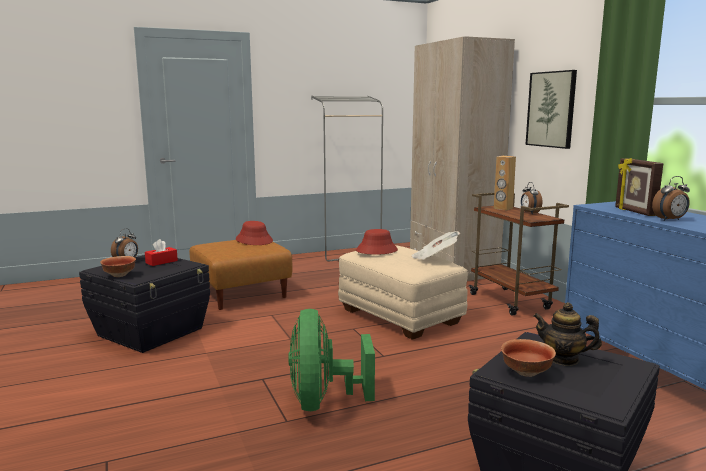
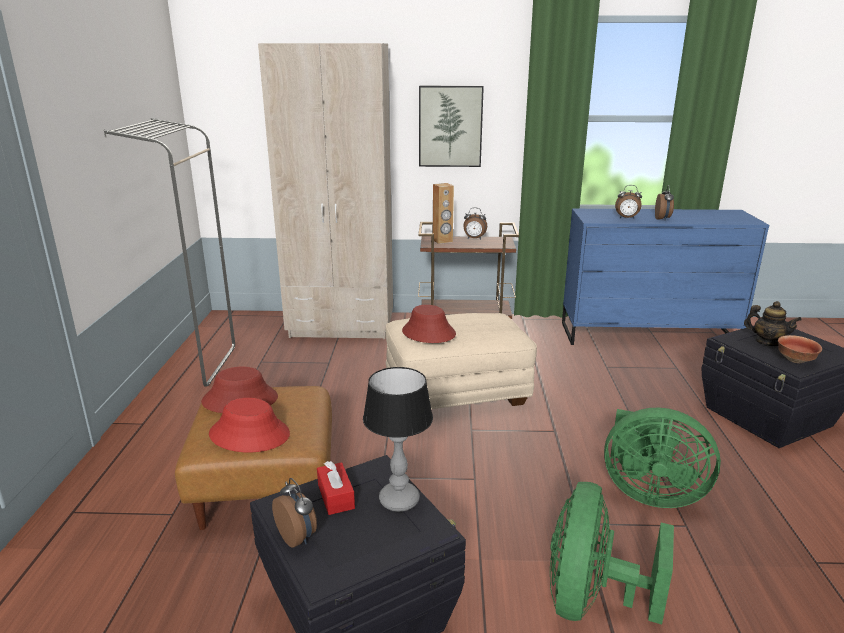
camera: 65 degrees left, 10 degrees up
(120, 275) = (390, 550): bowl -> none
(163, 271) = (399, 499): none -> table lamp
(180, 390) = (591, 600): none -> green fan
(221, 247) = (250, 434): none -> red hat
(434, 258) = (481, 315): newspaper -> none
(563, 359) = (767, 342): teapot -> teapot turned 105 degrees counterclockwise
(634, 212) = (626, 218): picture frame -> alarm clock

